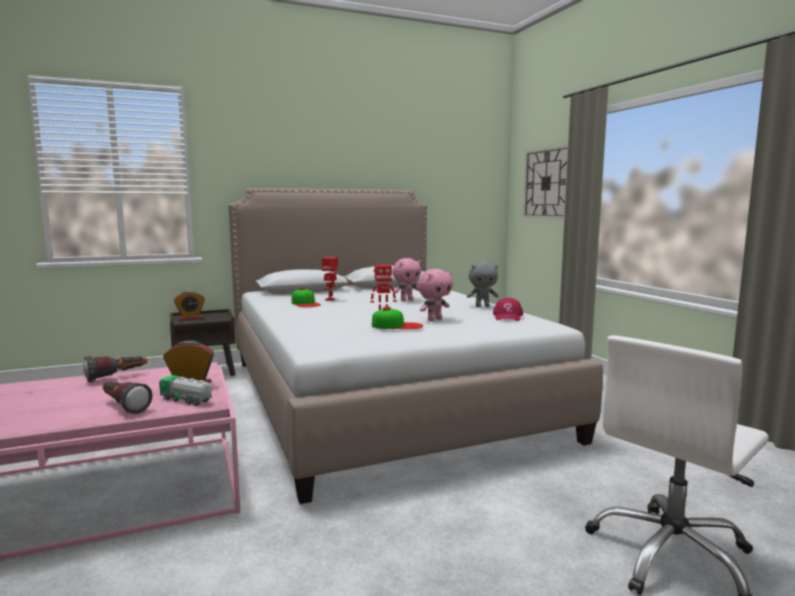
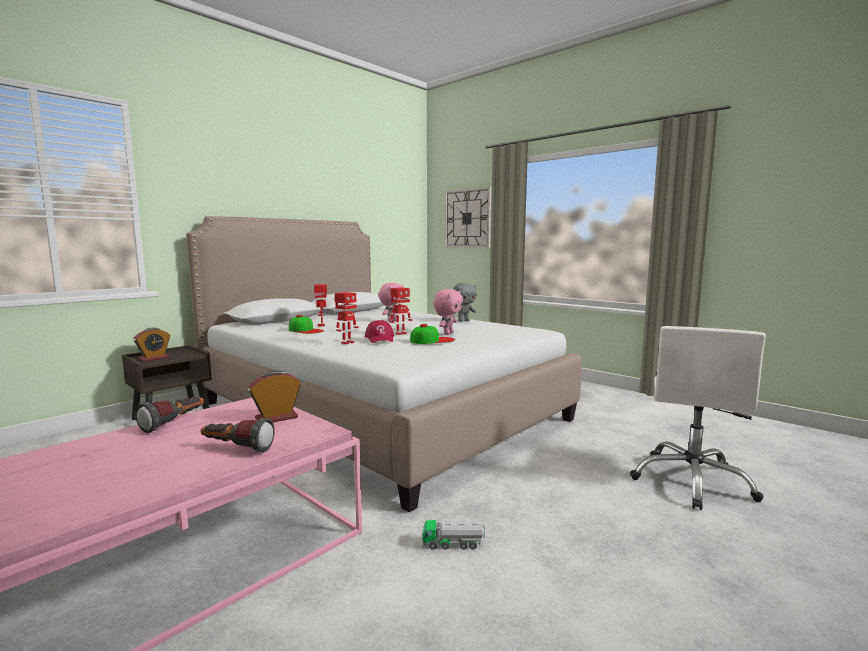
camera: 25 degrees left, 0 degrees up
(187, 400) = (296, 431): toy truck -> toy truck (453, 544)
(315, 320) = (347, 342): none -> toy robot
(508, 317) = (498, 327): red cap -> red cap (380, 339)

